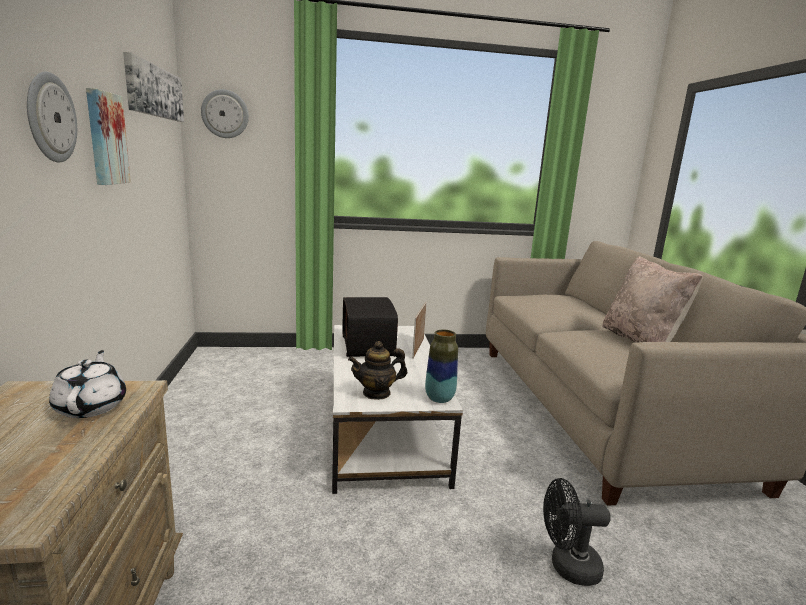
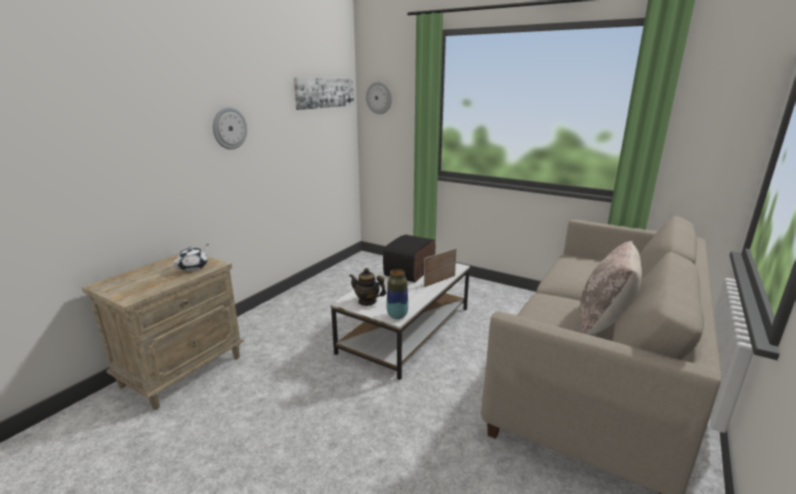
camera: 40 degrees right, 5 degrees up
(105, 138) = (272, 130): picture -> none
(567, 566) = (406, 448): black fan -> none

